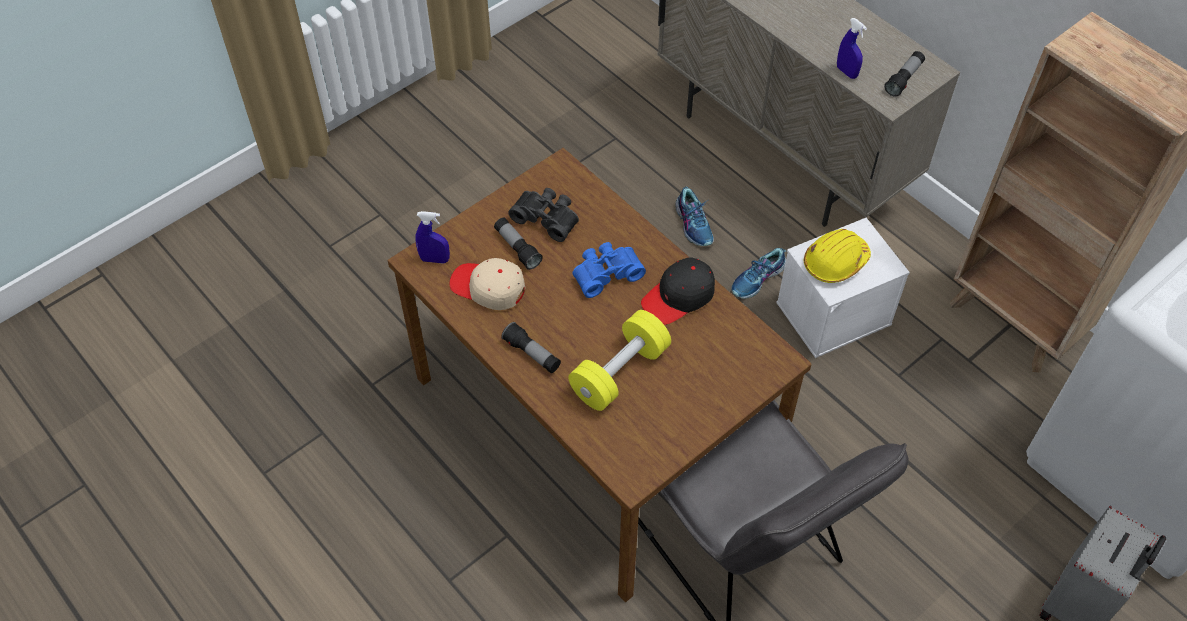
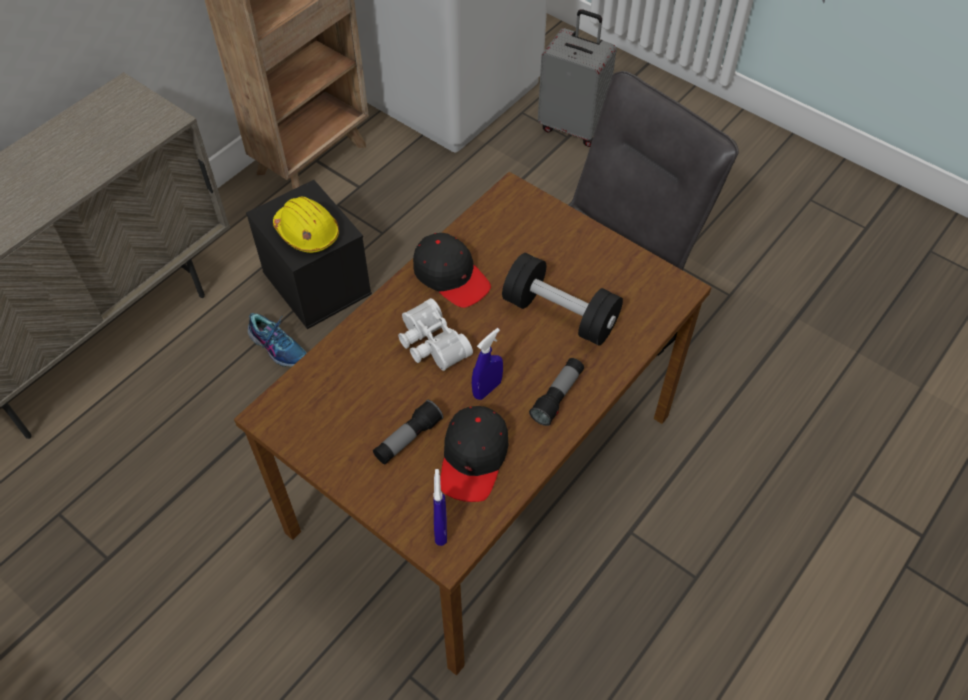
camera: 100 degrees left, 0 degrees up
(488, 287) = (473, 458): beige cap -> black cap
(547, 217) = (355, 415): black binoculars -> none
(606, 273) = (430, 344): blue binoculars -> white binoculars
(620, 372) = (560, 314): yellow dumbbell -> black dumbbell
(694, 224) = (203, 412): shoe -> none
(834, 312) = (315, 282): white storage box -> black storage box
(846, 72) = (120, 154): blue spray bottle -> blue spray bottle (487, 389)
(904, 79) = (133, 111): flashlight -> none

